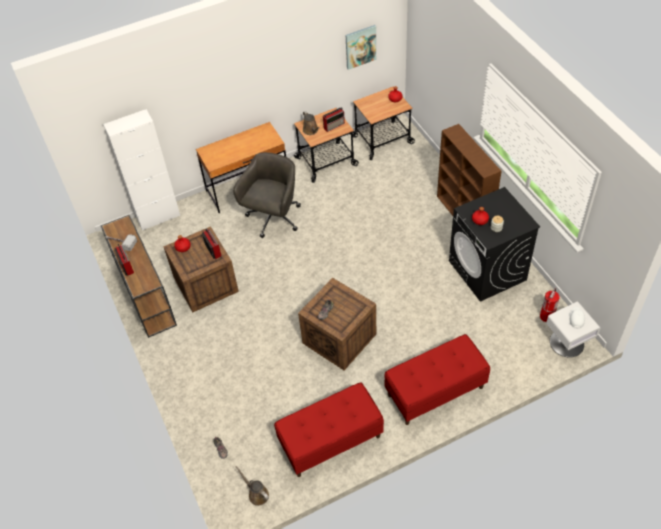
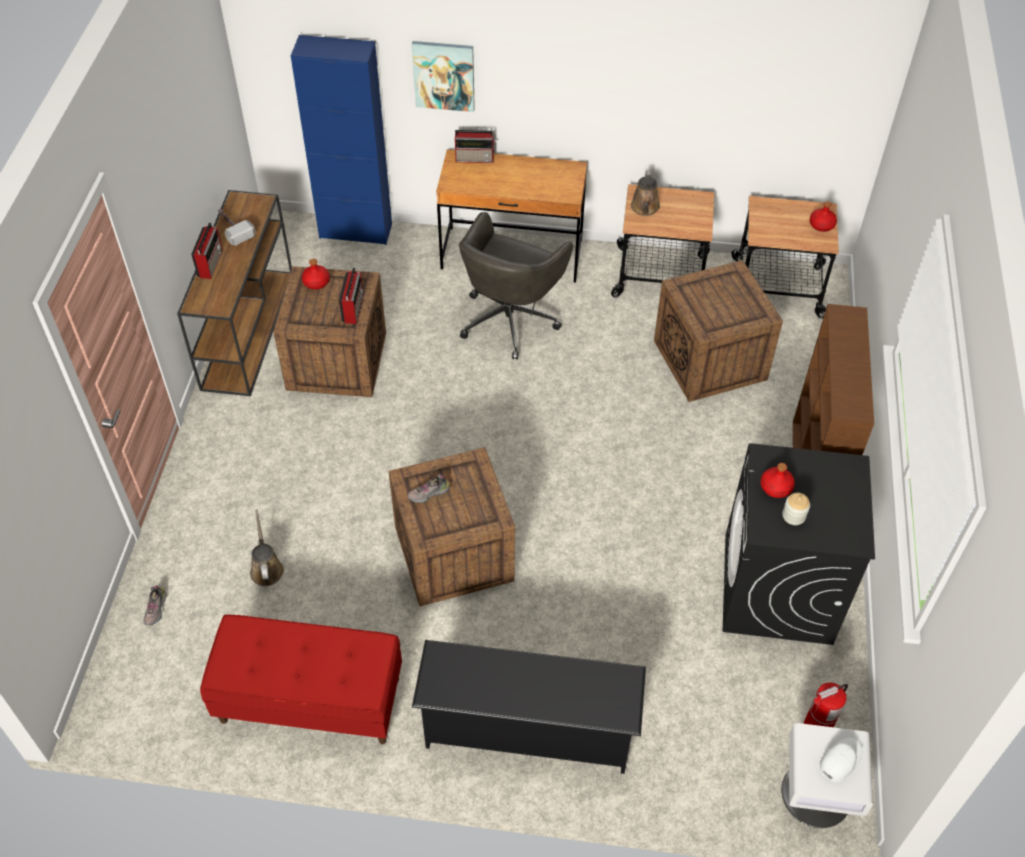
camera: 30 degrees right, 0 degrees up
(158, 217) = (355, 231): white cabinet -> blue cabinet
(257, 494) = (146, 707): brown watering can -> brown watering can (266, 568)
(273, 218) = (510, 319): grey office chair -> grey office chair turned 150 degrees clockwise
(334, 125) = (687, 218): radio -> radio (475, 158)
(360, 46) = (792, 102): picture -> picture (444, 75)
(381, 188) = (711, 360): none -> crate
(435, 391) = (528, 730): red bench -> black shoe rack

